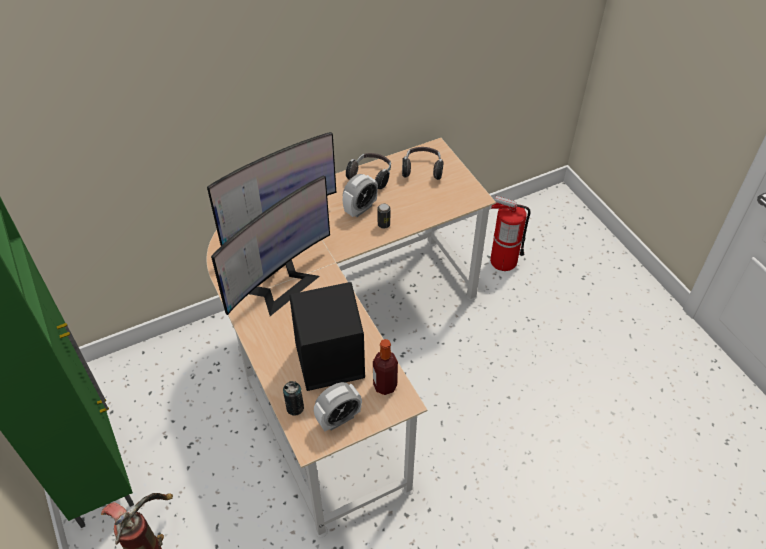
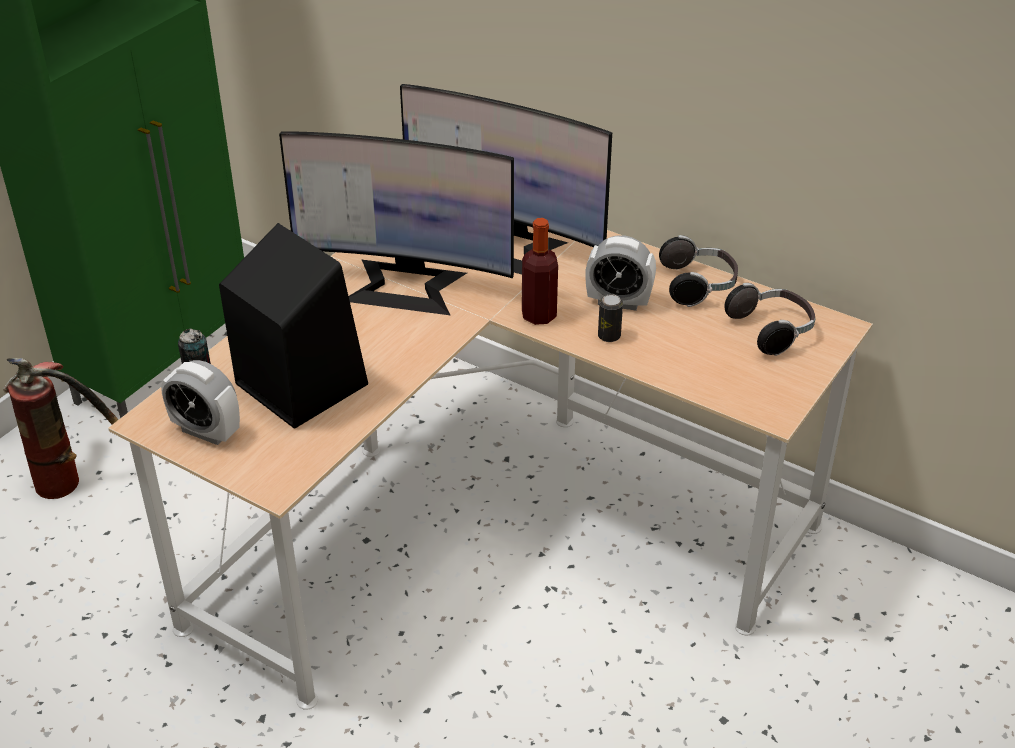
camera: 60 degrees right, 10 degrees down
(385, 385) = (294, 454): bottle -> bottle (539, 315)
(503, 261) = (866, 640): fire extinguisher -> none

